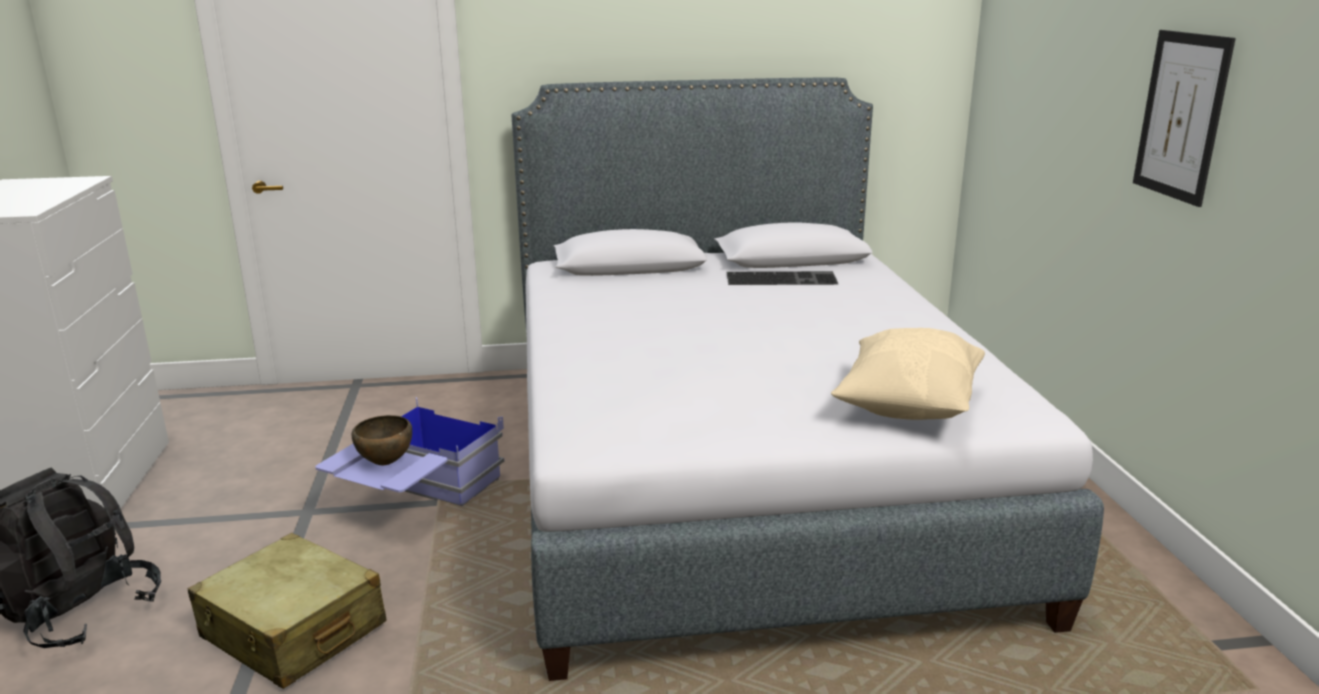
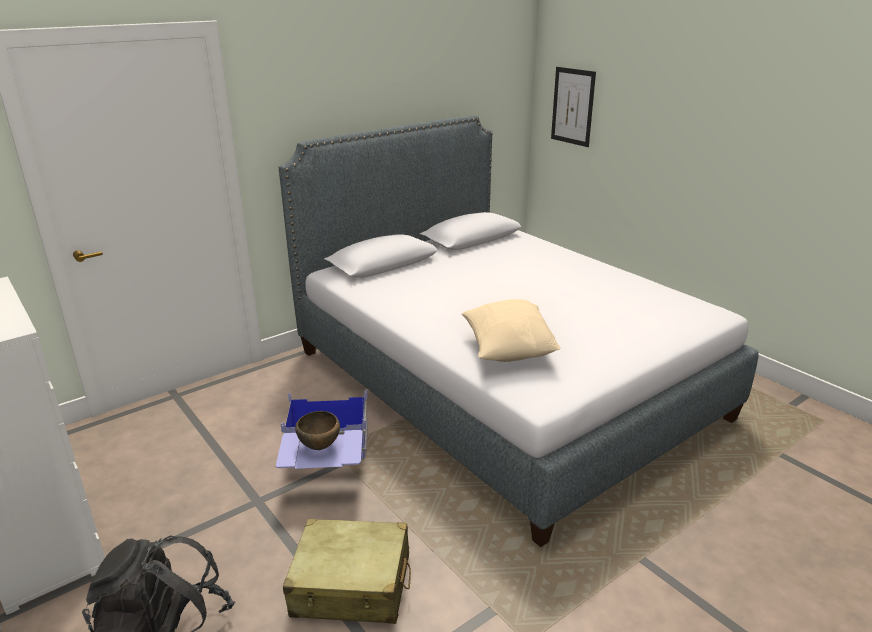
camera: 30 degrees left, 5 degrees up
(782, 278) = (487, 254): keyboard -> none
(907, 407) = (660, 323): beige pillow -> beige pillow (508, 350)
(1181, 116) = (722, 133): picture -> picture (573, 106)

